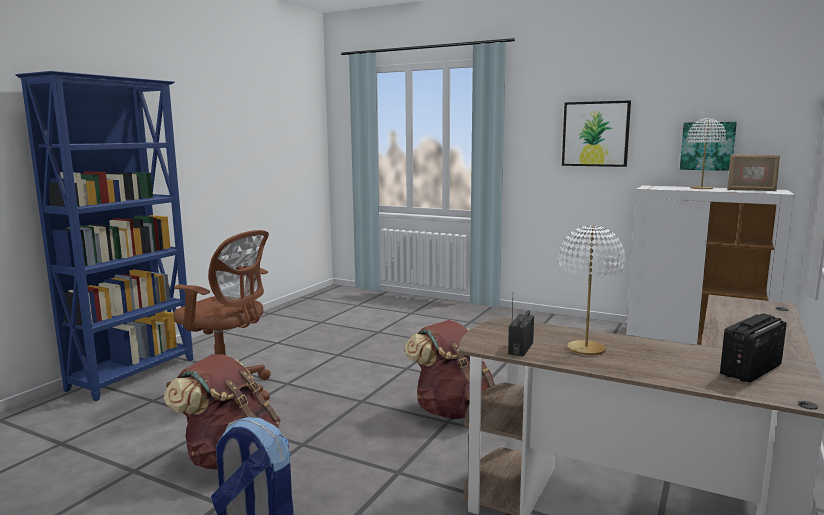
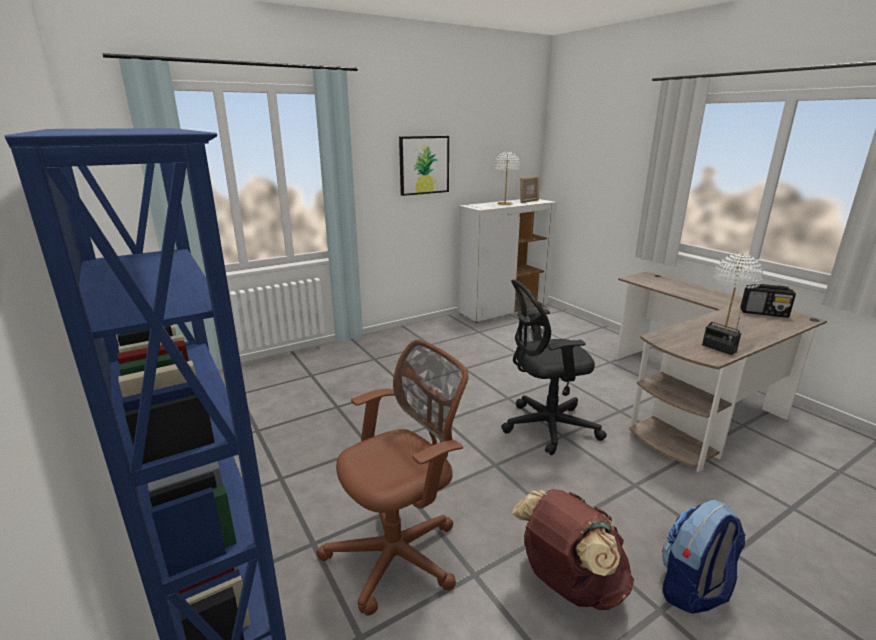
camera: 60 degrees left, 10 degrees up
(453, 410) = (545, 427): brown backpack -> black office chair
(707, 146) = (493, 171): picture -> none
(750, 370) = (764, 313): radio -> radio turned 60 degrees counterclockwise

